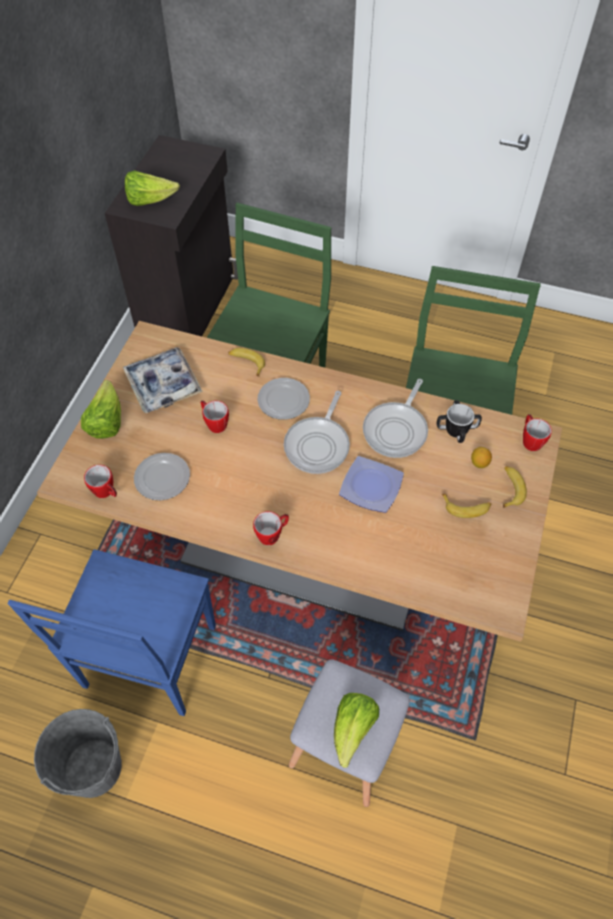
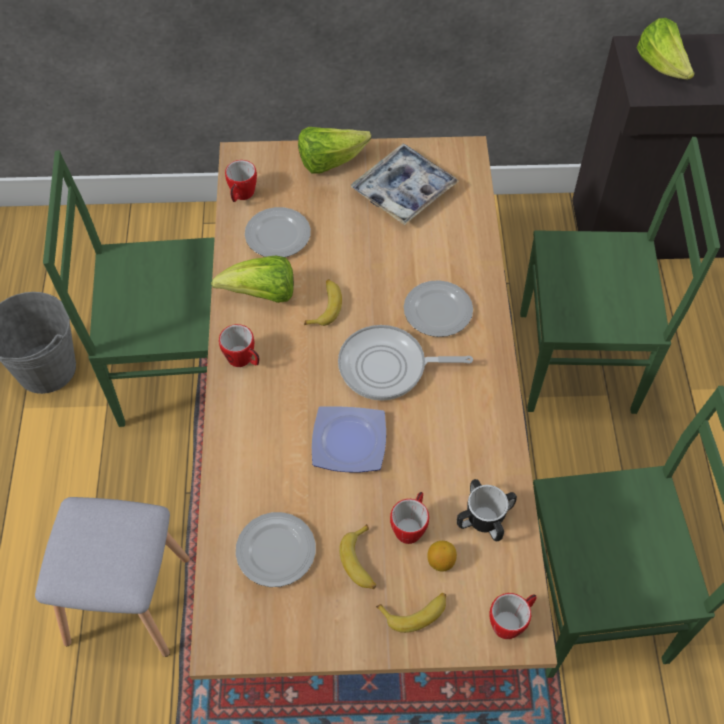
camera: 70 degrees right, 0 degrees up
(148, 660) = (170, 371): blue chair -> green chair
(214, 423) = (372, 255): mug -> mug (410, 526)
(246, 363) = (476, 256): banana -> banana (325, 306)
(353, 729) = (83, 553): lettuce -> lettuce (262, 295)
(396, 429) = (451, 447): frying pan -> none
(442, 556) = (276, 550): none -> plate

